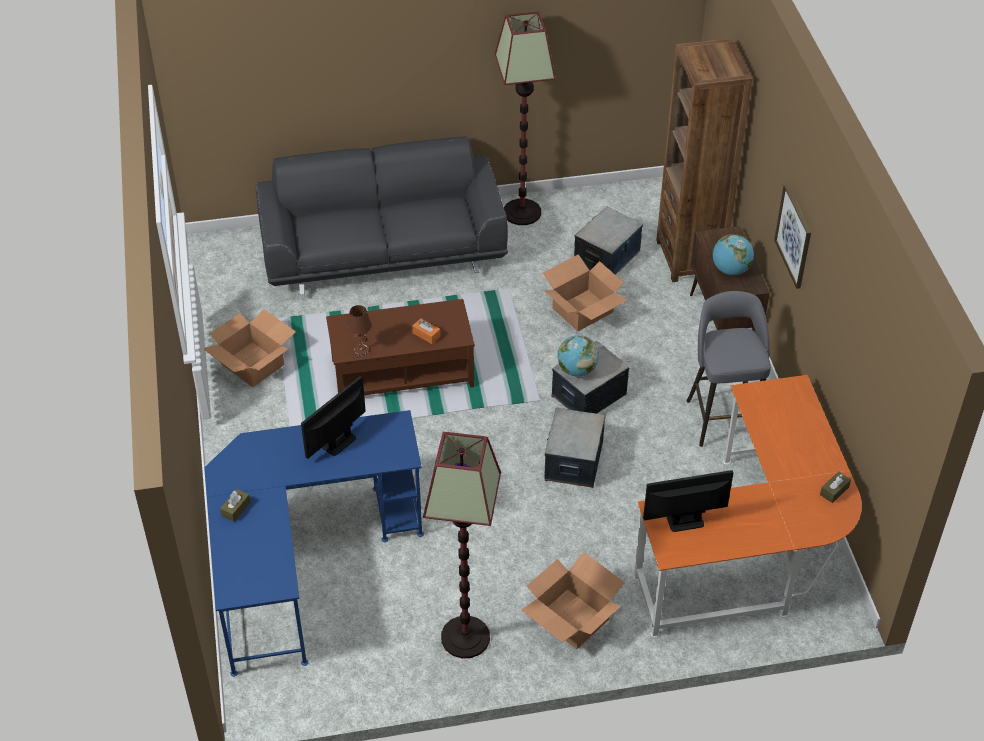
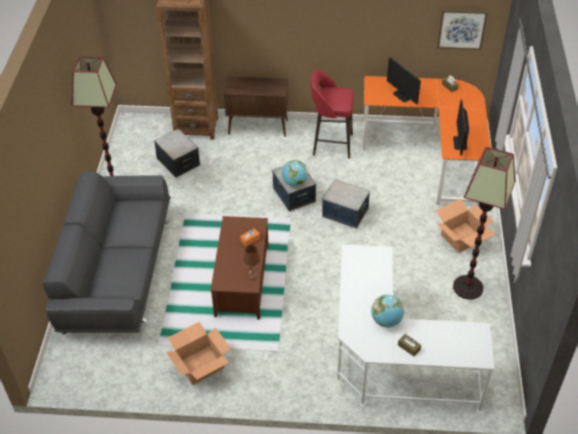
camera: 75 degrees left, 0 degrees up
(301, 559) = (391, 360): blue desk -> white desk
(338, 442) = (361, 284): monitor -> monitor (402, 95)
(583, 310) = (221, 182): cardboard box -> none
(723, 418) = (331, 144): grey stool -> red stool
(730, 270) = (263, 88): globe -> globe (386, 321)
(794, 236) = (304, 28): picture -> picture (461, 29)

